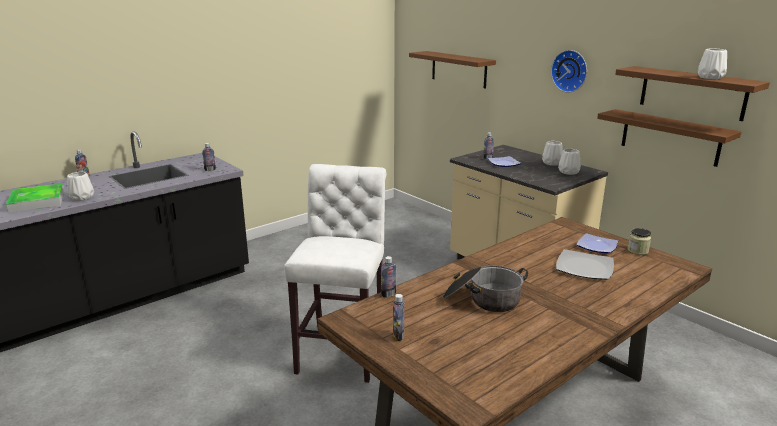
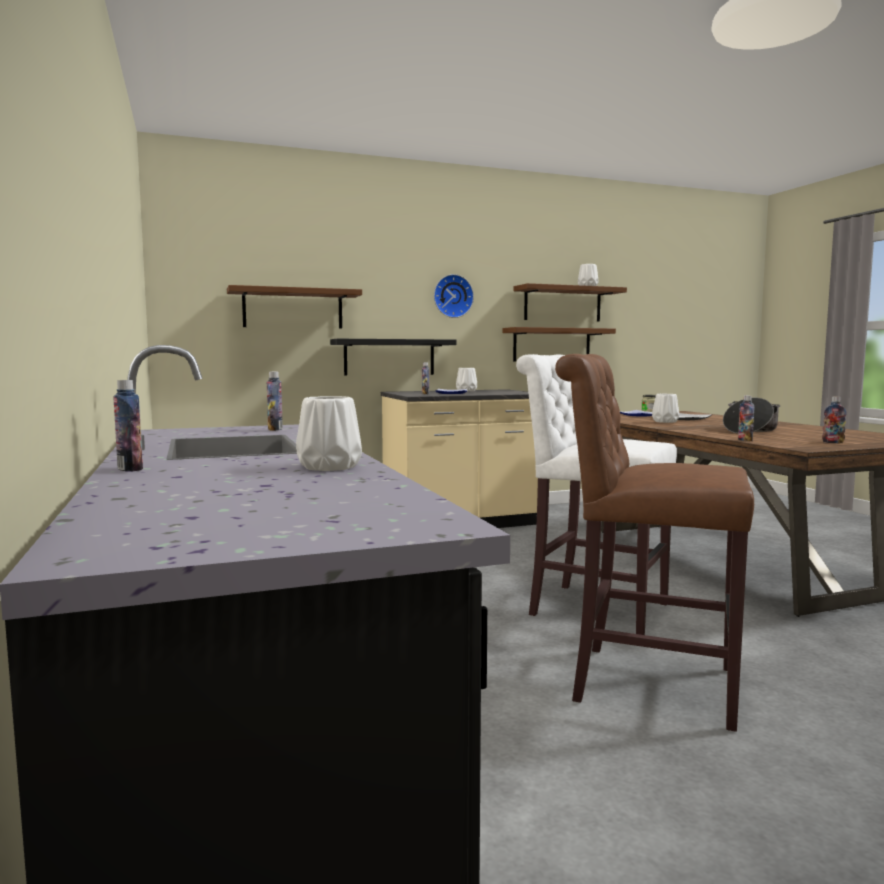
camera: 70 degrees left, 15 degrees down
(37, 201) = (293, 488): tray -> none
(227, 378) = (644, 683): none -> brown stool
(515, 117) = (389, 357): none -> black shelf
(569, 172) = (498, 391): white vase -> white vase (665, 421)

